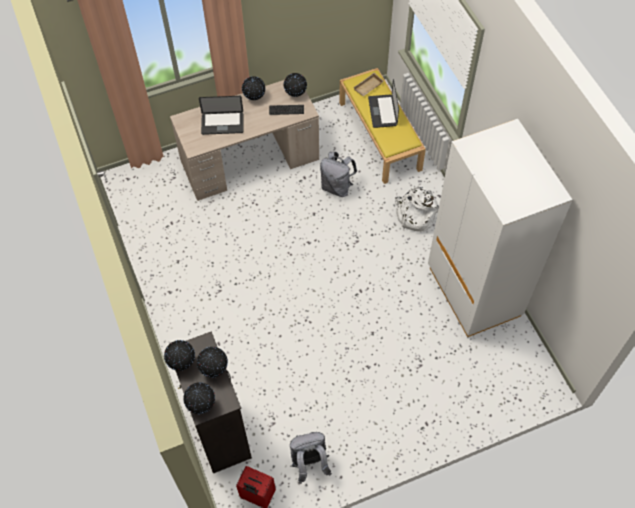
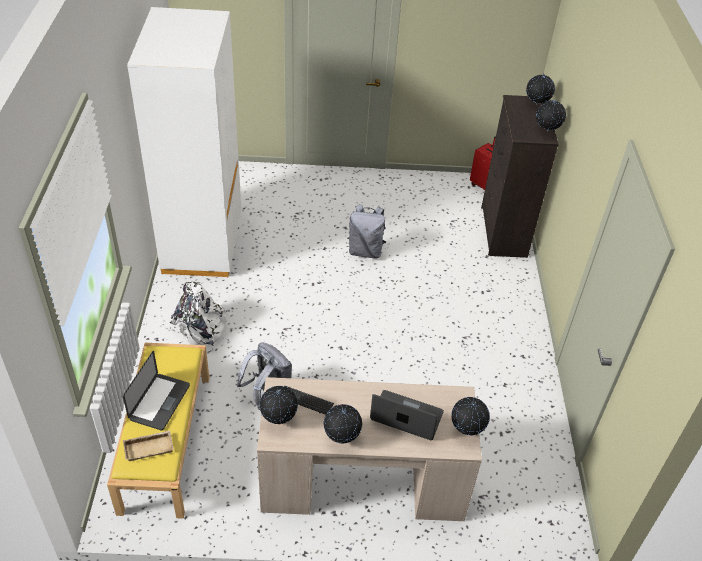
camera: 160 degrees left, 15 degrees down
(214, 369) = (518, 119): globe -> globe (467, 430)
(309, 463) = (433, 189): grey backpack -> grey backpack (365, 251)

